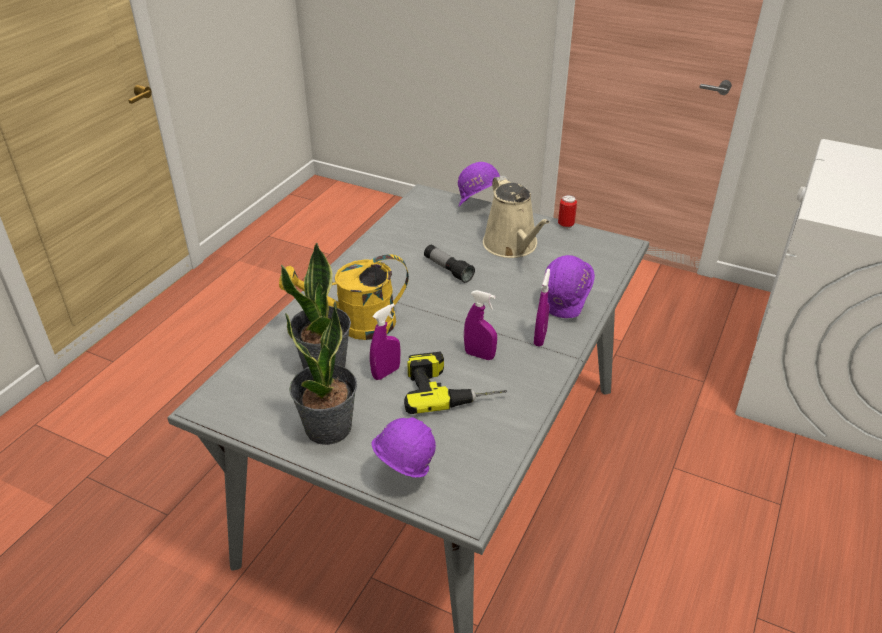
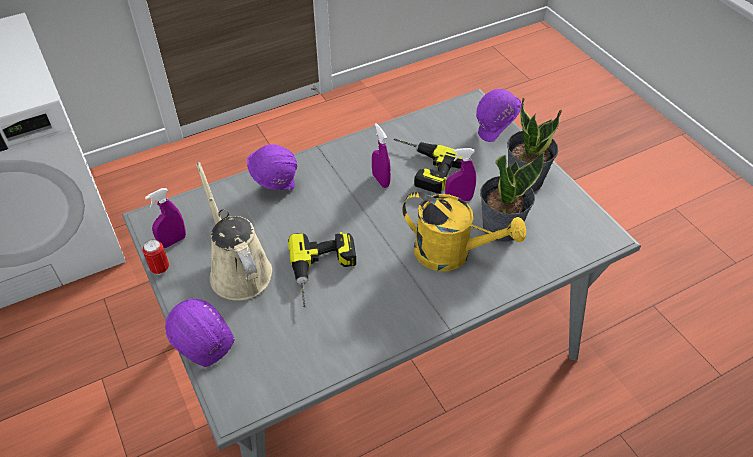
camera: 145 degrees left, 10 degrees up
(448, 270) = (324, 272): flashlight -> power drill
(512, 246) = (238, 270): beige watering can -> beige watering can turned 45 degrees counterclockwise
(540, 338) = (325, 172): purple spray bottle -> purple spray bottle (173, 241)

